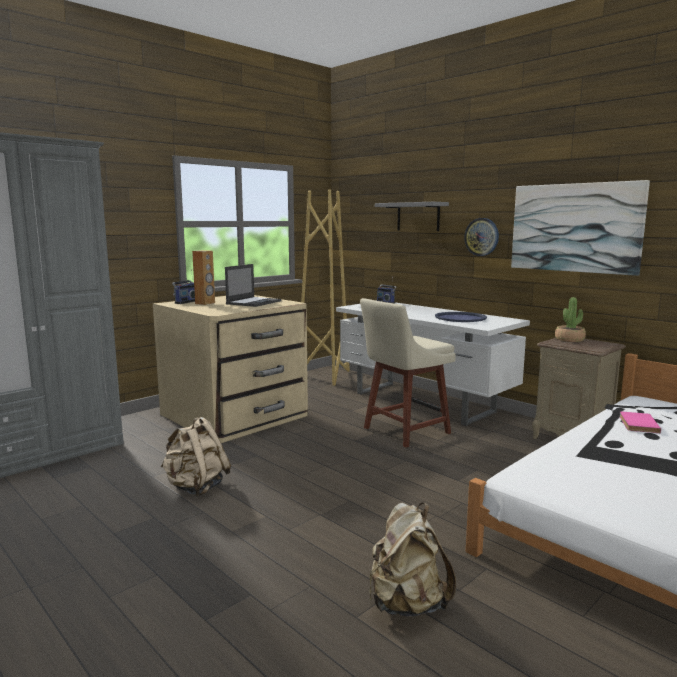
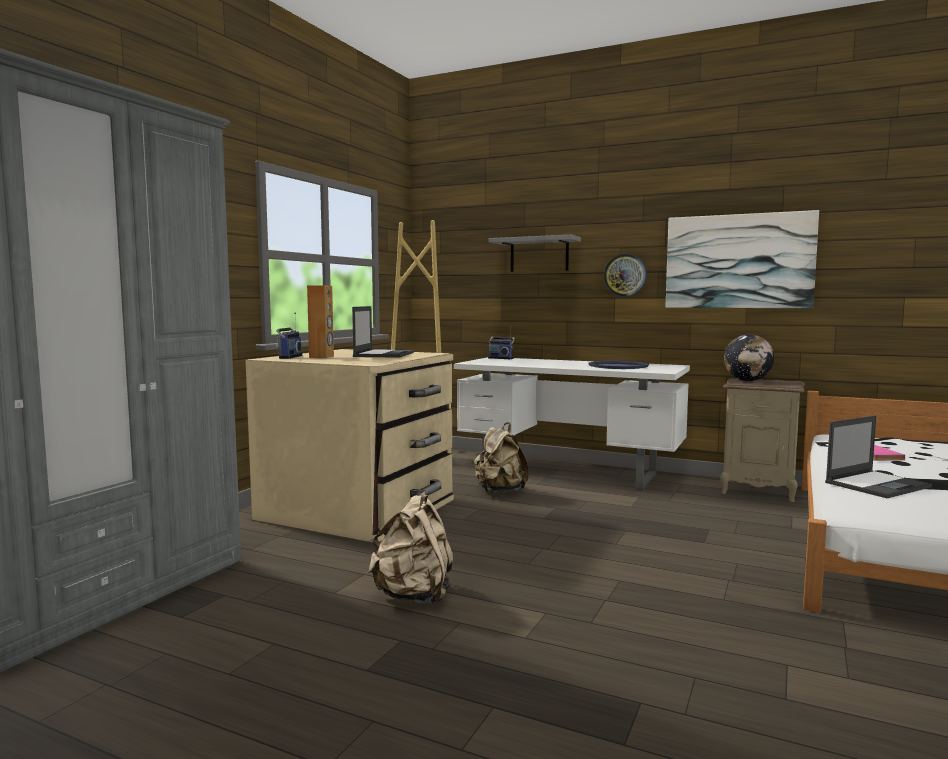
camera: 20 degrees left, 5 degrees down
(403, 431) = (584, 502): beige stool -> none
(406, 604) = (817, 673): beige backpack -> beige backpack (499, 491)
(569, 339) = (747, 380): potted plant -> globe
(585, 455) = (877, 484): none -> laptop

